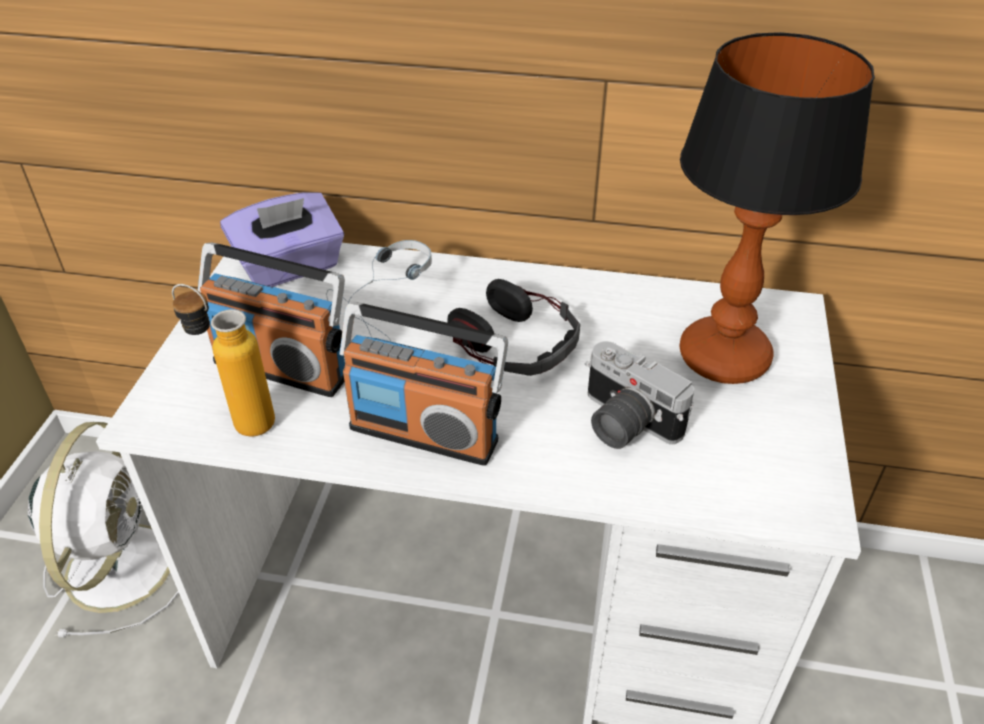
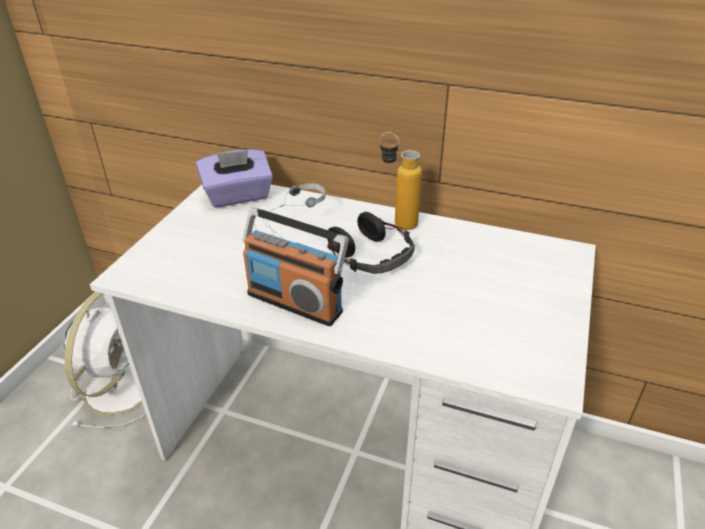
camera: 10 degrees right, 5 degrees down
(240, 419) = (180, 281): bottle -> bottle (397, 222)
(282, 368) = (215, 254): radio -> none
(622, 424) = (430, 311): camera -> none
(722, 358) = (511, 278): table lamp -> none

